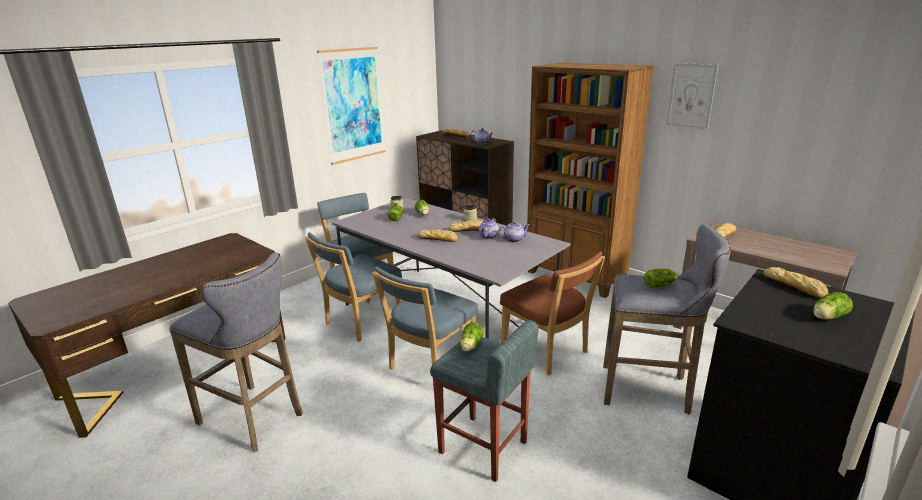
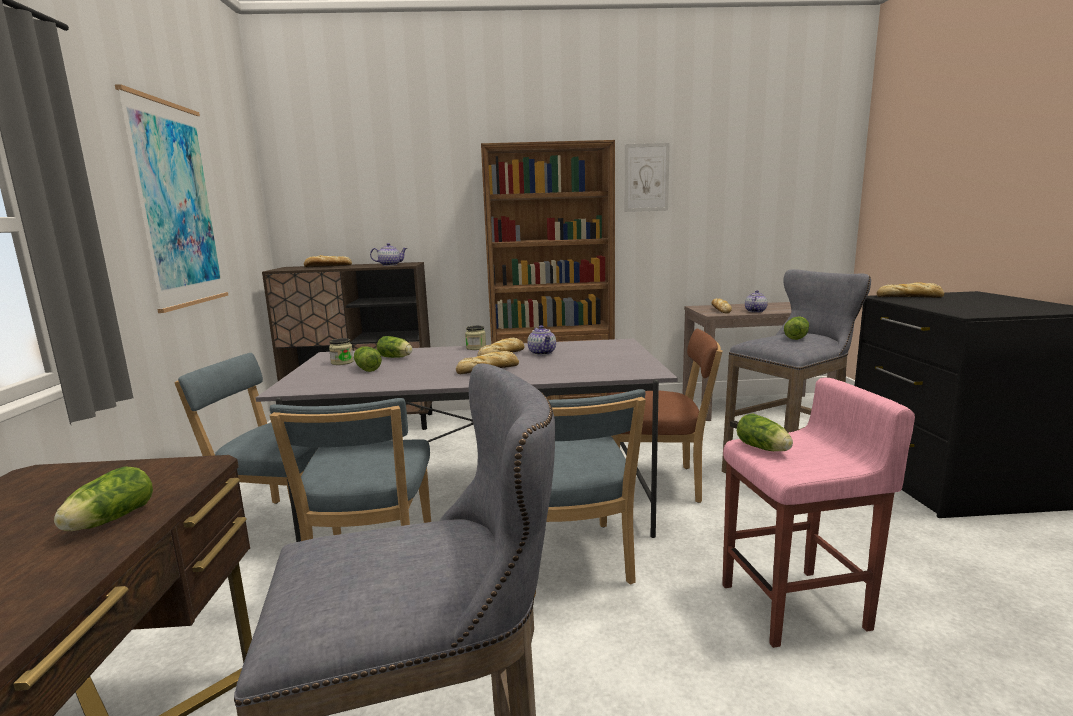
camera: 45 degrees left, 10 degrees down
(484, 448) = (796, 606): grey stool -> pink stool
(514, 239) = (575, 348): teapot -> teapot (755, 311)
(827, 317) = (979, 302): lettuce -> lettuce (107, 521)

